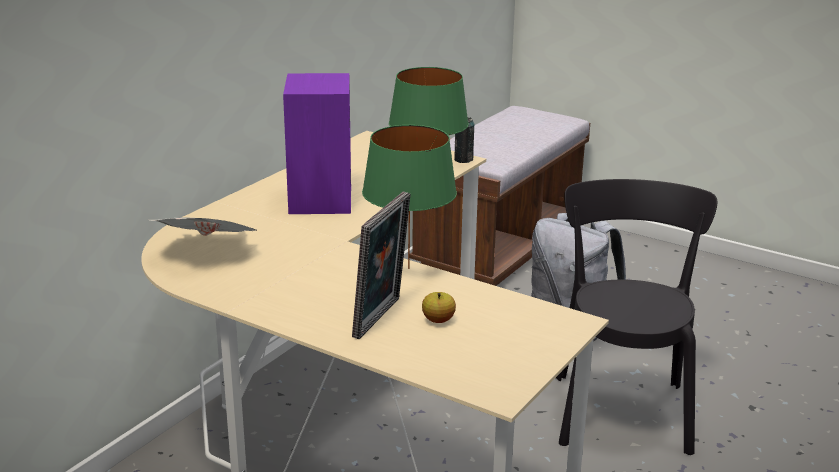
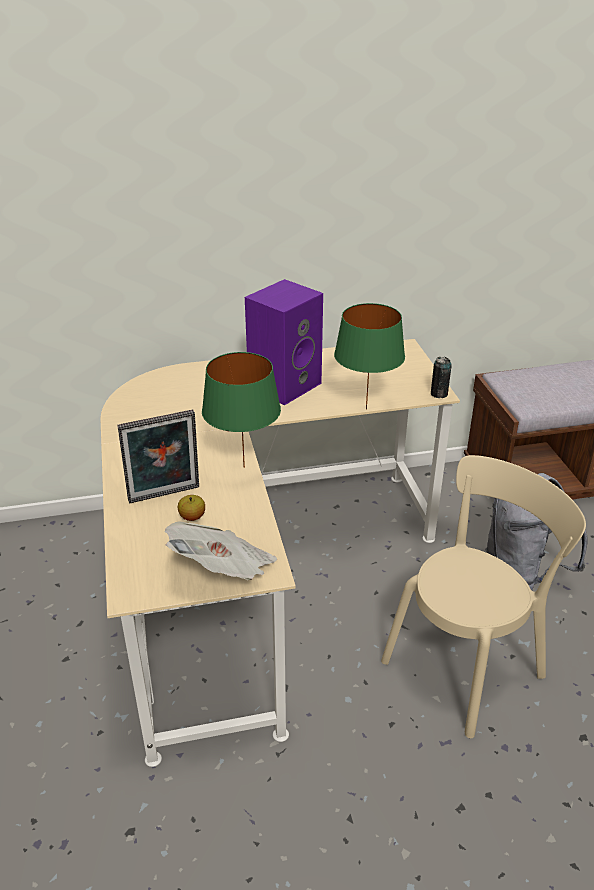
camera: 45 degrees right, 10 degrees up
(209, 251) = (162, 395): newspaper -> newspaper (224, 570)
(621, 408) = (467, 664): black chair -> beige chair

